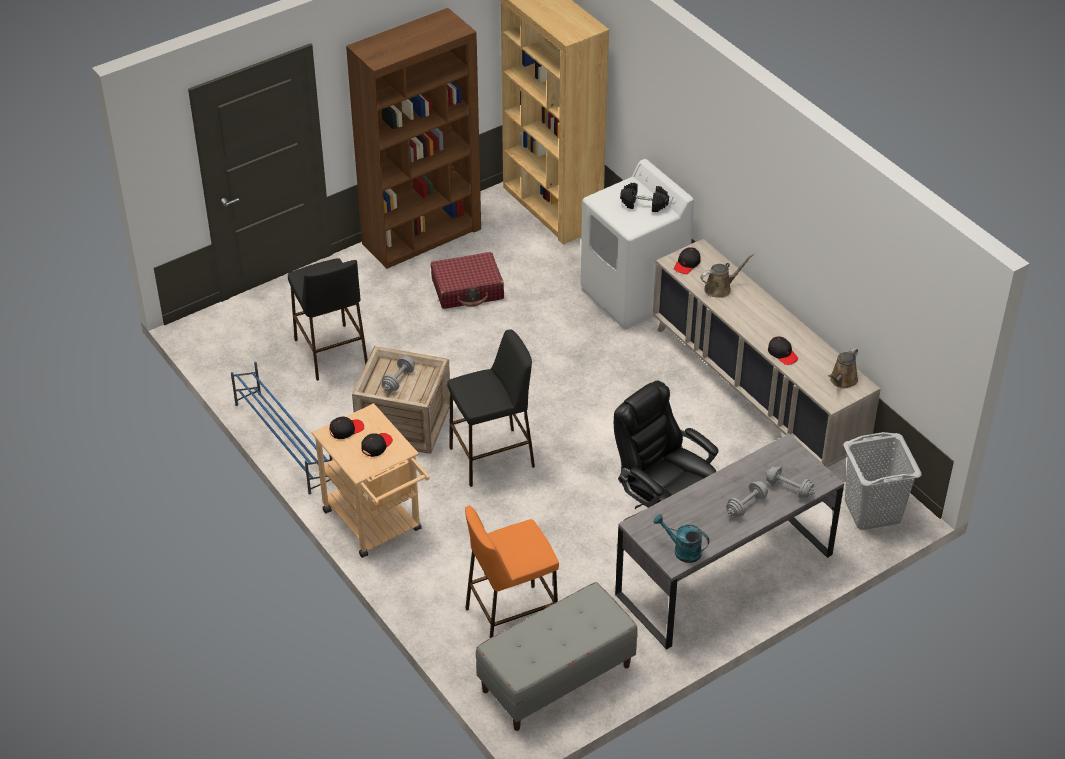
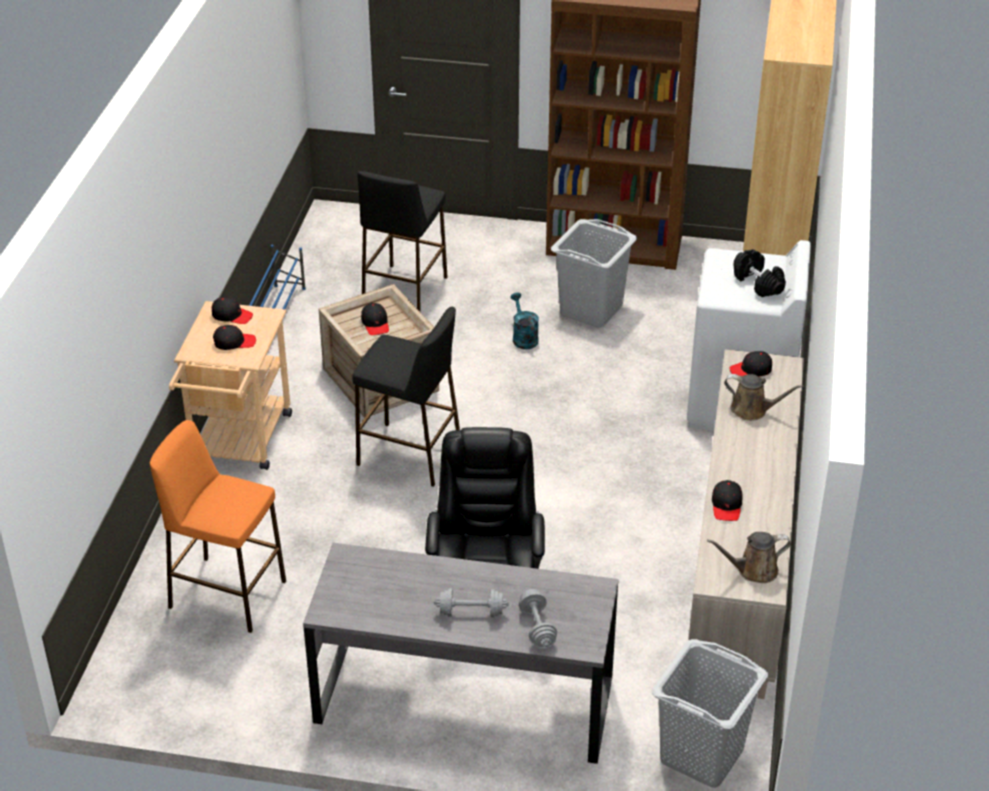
camera: 45 degrees right, 5 degrees down
(398, 380) = (375, 324): grey dumbbell -> black cap
(467, 289) = (591, 310): red suitcase -> grey laundry basket
(556, 679) = (187, 672): grey bench -> none
(682, 550) = (350, 607): turquoise watering can -> turquoise watering can (523, 337)

